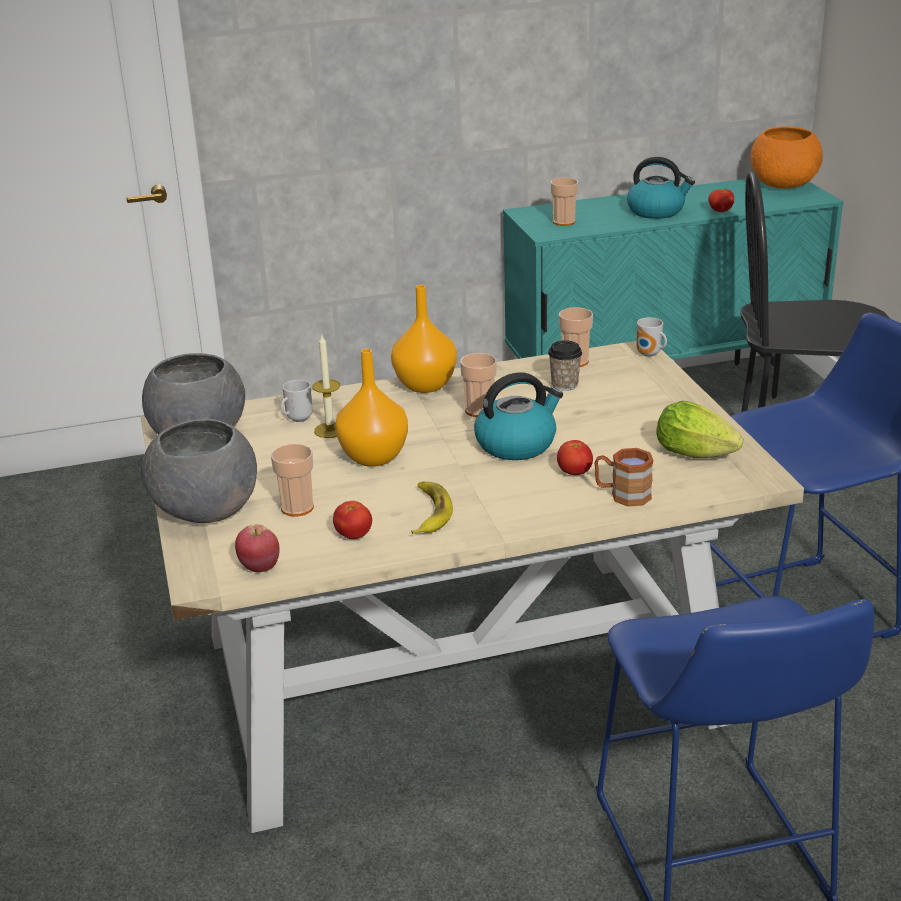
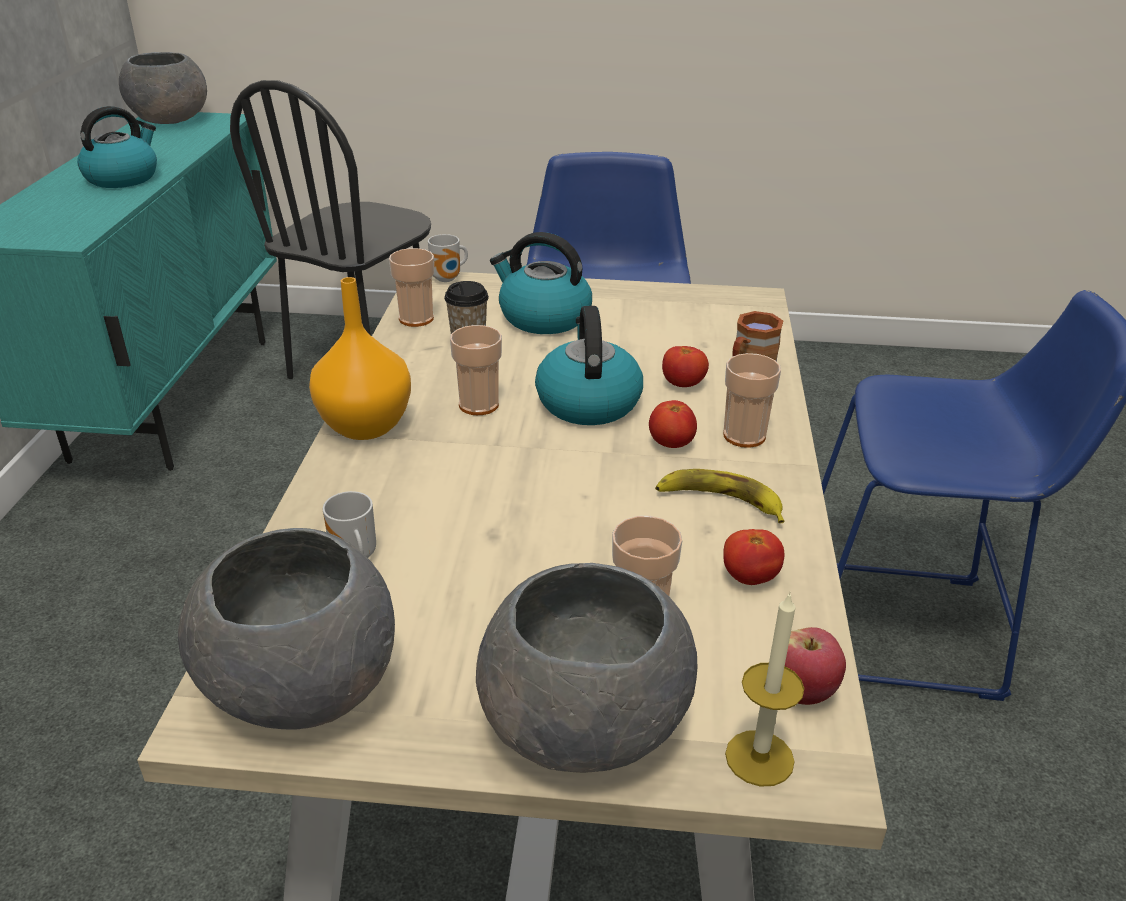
camera: 70 degrees left, 5 degrees up
(330, 430) = (421, 534): candle -> candle (759, 758)
(373, 456) = (535, 513): orange vase -> none
(564, 222) = (55, 223): cup -> cup (744, 436)
(625, 401) = (543, 317): none -> kettle
(699, 455) = (693, 314): lettuce -> none
(720, 211) = (182, 156): tomato -> tomato (671, 444)
(783, 185) = (171, 120): orange bowl -> grey bowl

